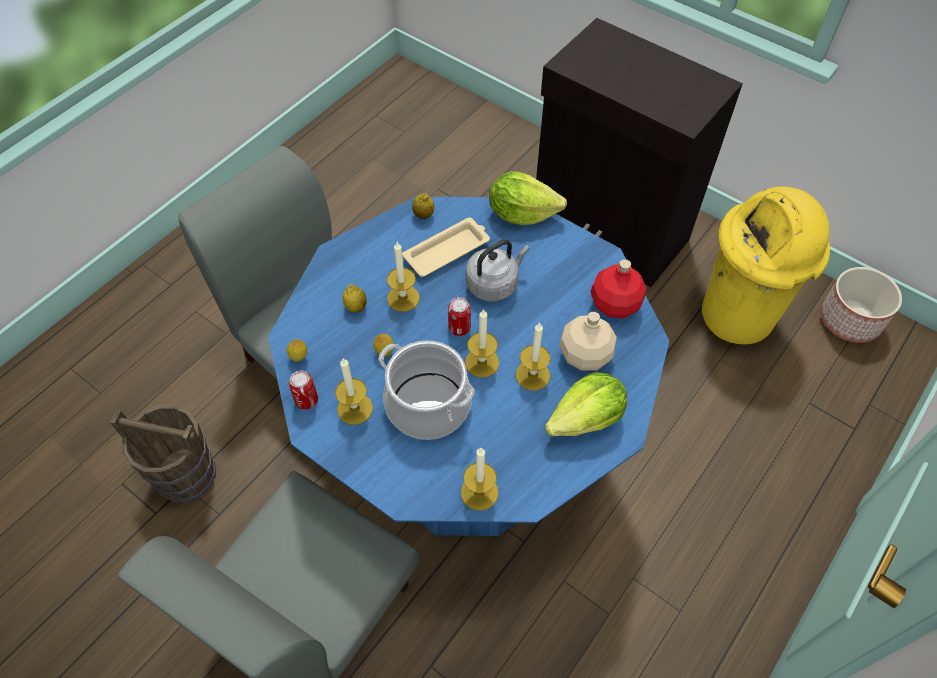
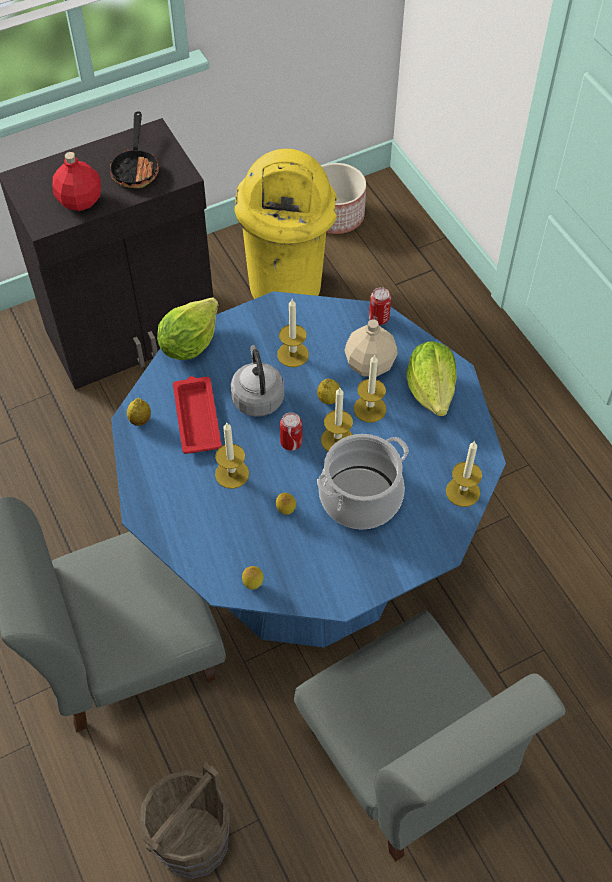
camera: 65 degrees left, 0 degrees up
(306, 400) = (305, 593): can -> can (379, 318)
(355, 408) = (334, 556): candle -> candle (293, 354)
(356, 307) = (219, 516): lemon -> lemon (328, 399)
(448, 250) = (197, 417): beige tray -> red tray
(614, 305) = (330, 322): red bottle -> red bottle (80, 201)
(670, 91) = (136, 168): none -> frying pan

